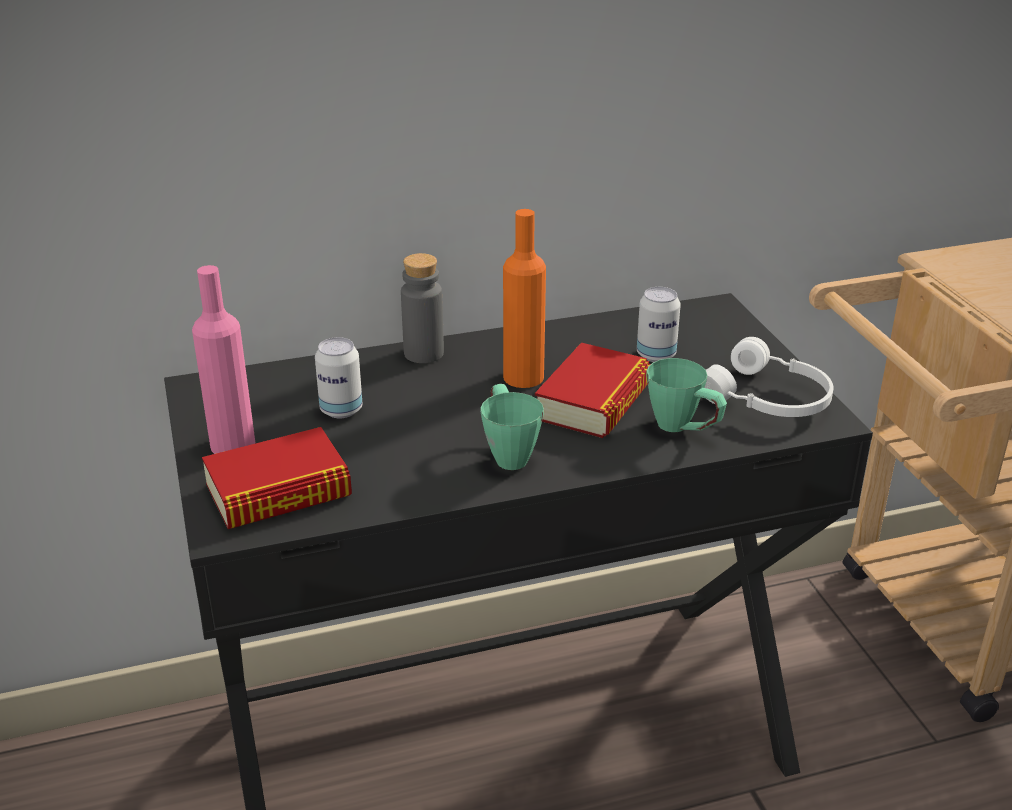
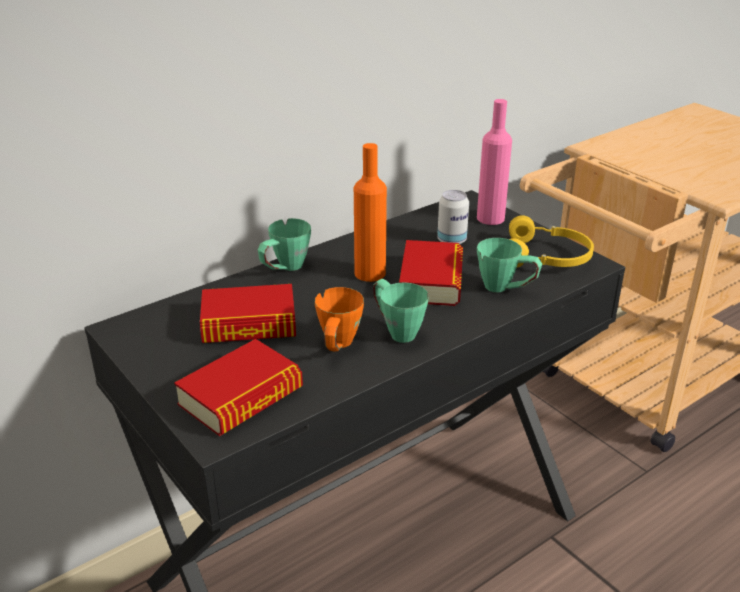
camera: 20 degrees left, 0 degrees up
(232, 444) = (178, 368): pink bottle -> pink bottle (490, 218)
(341, 410) = (249, 324): can -> book
(423, 353) = (284, 269): grey bottle -> green mug
(424, 459) = (338, 348): none -> orange mug
(767, 400) = (546, 258): white headphones -> yellow headphones

